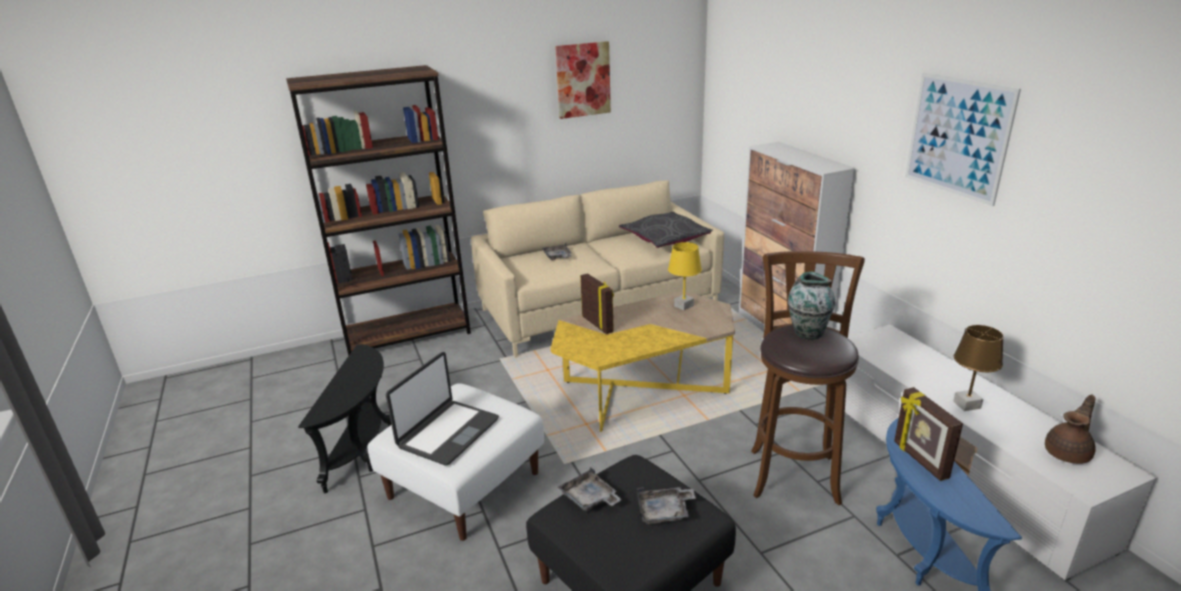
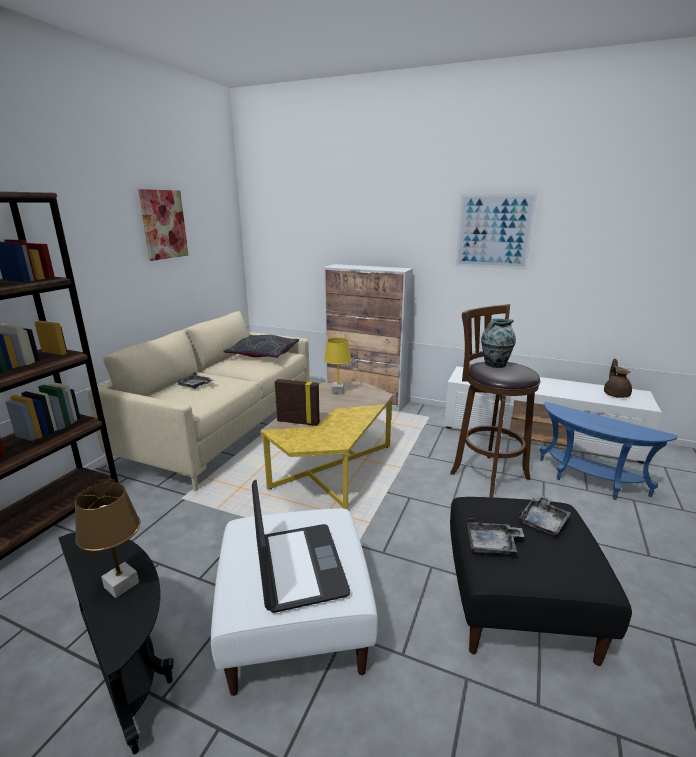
camera: 45 degrees left, 5 degrees down
(919, 460) = (589, 421): picture frame -> none
(966, 405) = (551, 390): brown table lamp -> brown table lamp (121, 585)

